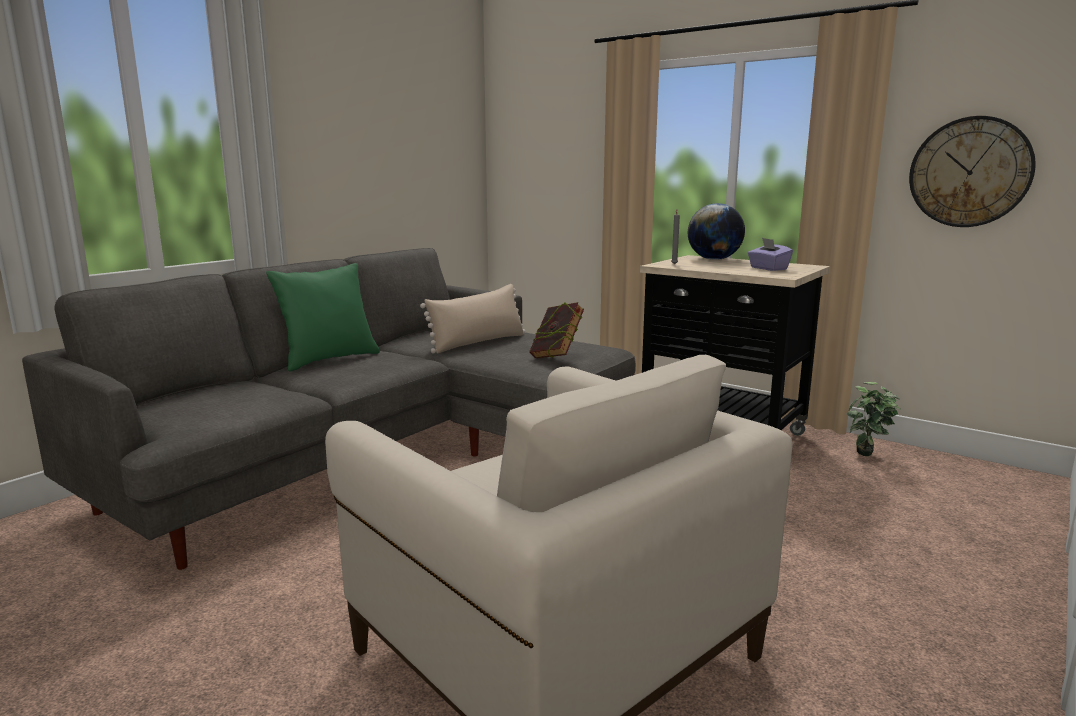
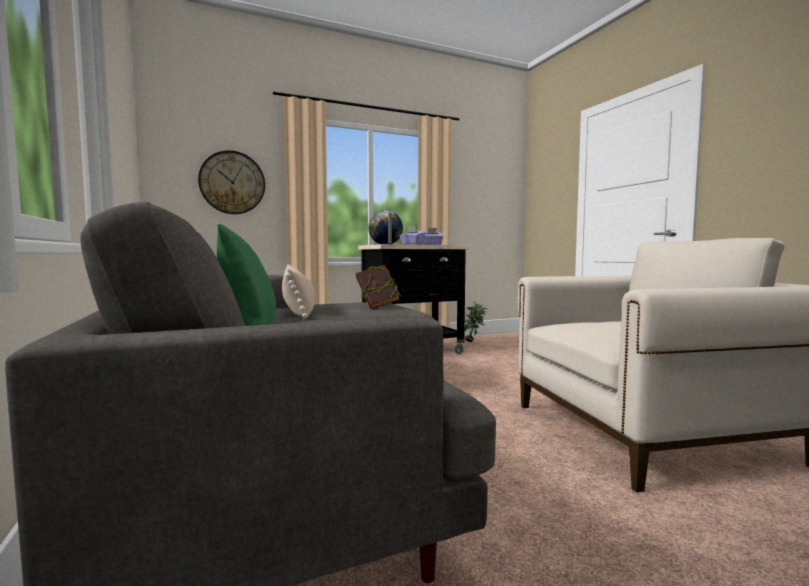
camera: 60 degrees left, 10 degrees down
(712, 267) = (412, 244): none -> purple tissue box
(970, 172) = (477, 201): wall clock -> wall clock (232, 183)

